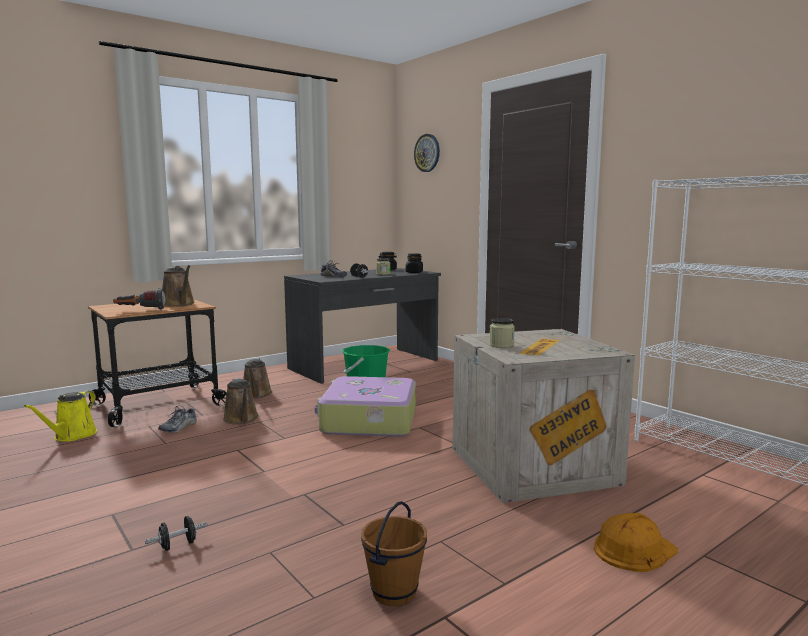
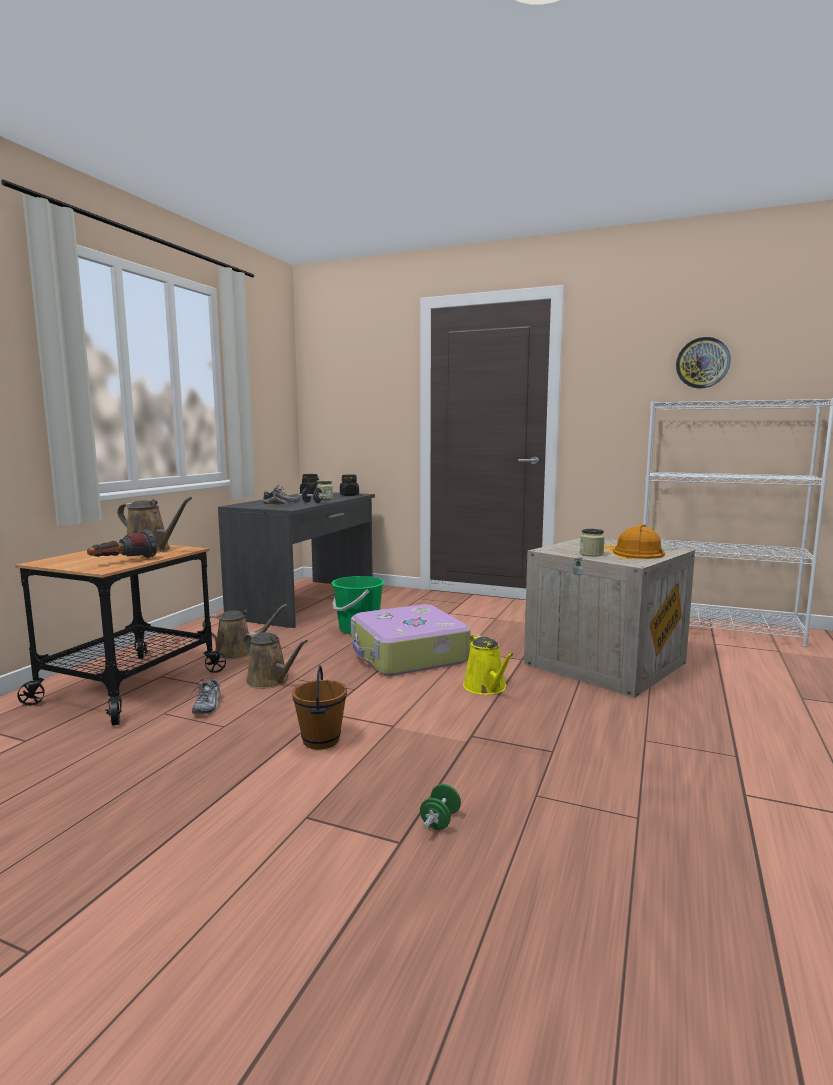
camera: 30 degrees left, 0 degrees up
(72, 436) = (70, 750): yellow watering can -> yellow watering can (486, 688)
(178, 545) = (440, 821): black dumbbell -> green dumbbell
(256, 395) = (239, 652): brown watering can -> brown watering can turned 60 degrees counterclockwise
(393, 592) = (683, 790): brown bucket -> brown bucket (320, 740)
(427, 153) = (344, 366): wall clock -> wall clock (702, 363)
(633, 549) = (764, 706): orange hard hat -> orange hard hat (640, 552)

